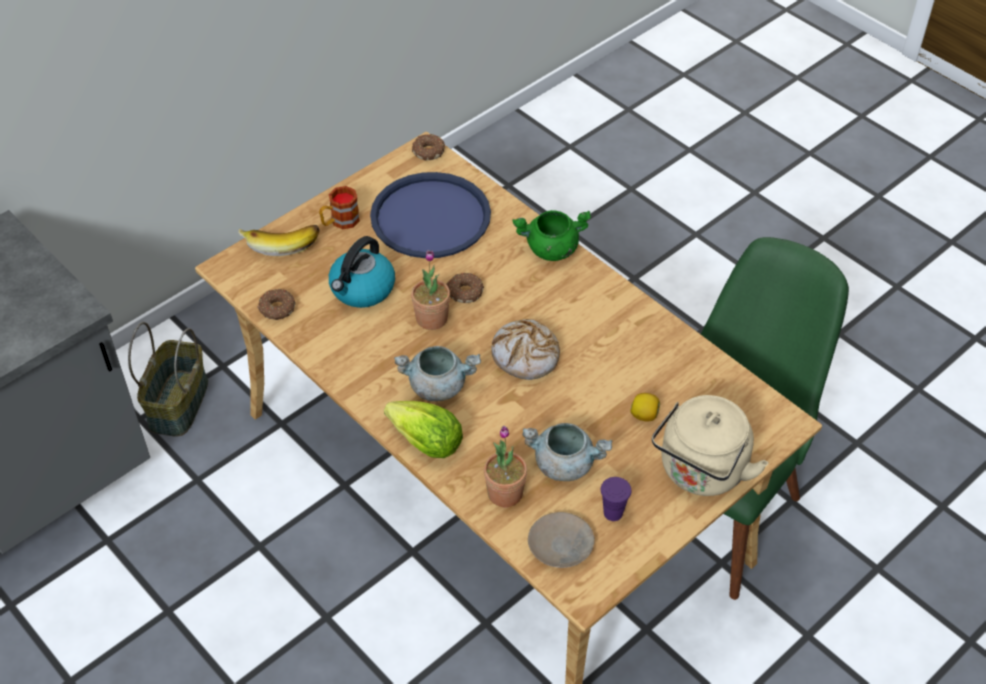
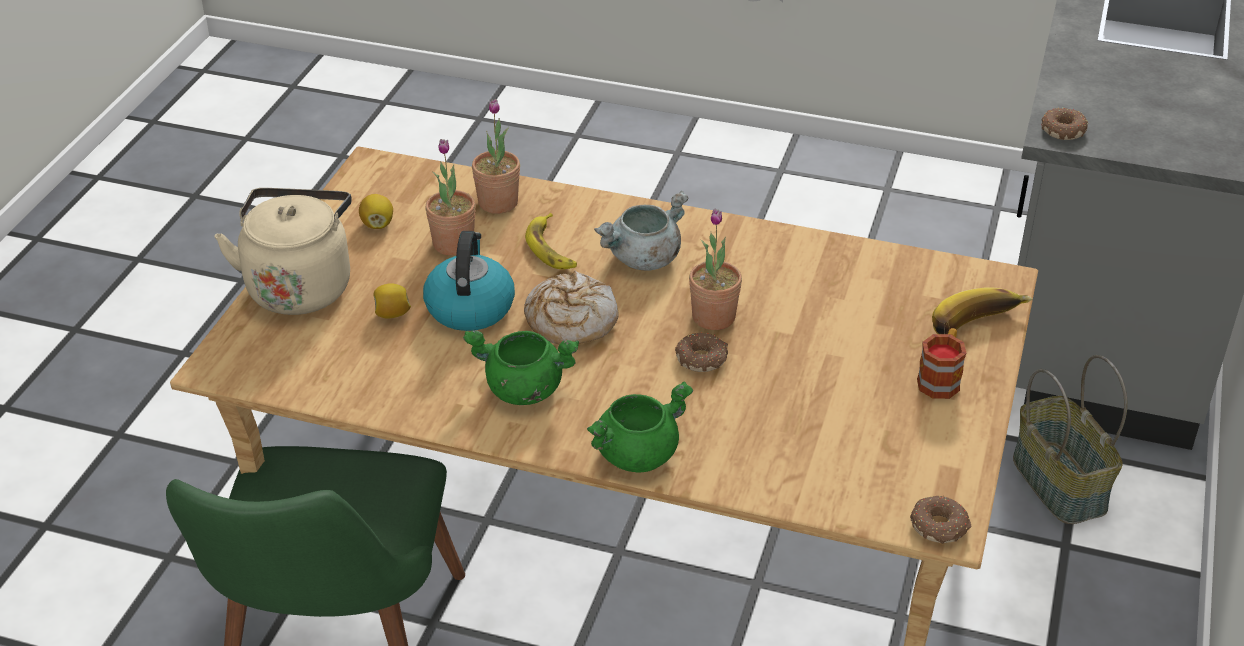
camera: 150 degrees right, 10 degrees down
(277, 309) = (893, 262): donut -> donut (1062, 130)
(362, 289) = (824, 315): kettle -> kettle (469, 307)
(426, 443) = (610, 211): lettuce -> none
(430, 217) = (835, 431): blue tray -> none
(495, 426) = (551, 248): none -> banana
(561, 545) = (414, 186): beige plate -> none
(565, 463) = (453, 244): grey cooking pot -> potted plant
(590, 317) = (522, 390): none -> green cooking pot
(613, 513) = (377, 224): purple cup -> lemon

